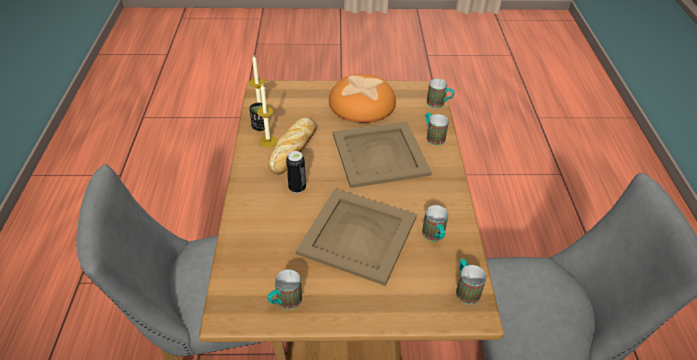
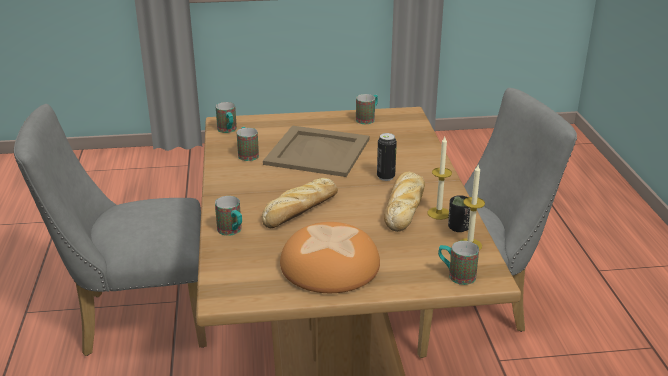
camera: 175 degrees right, 15 degrees down
(380, 153) = (299, 210): beige tray -> bread
(439, 104) = (213, 274): mug -> mug (456, 275)

